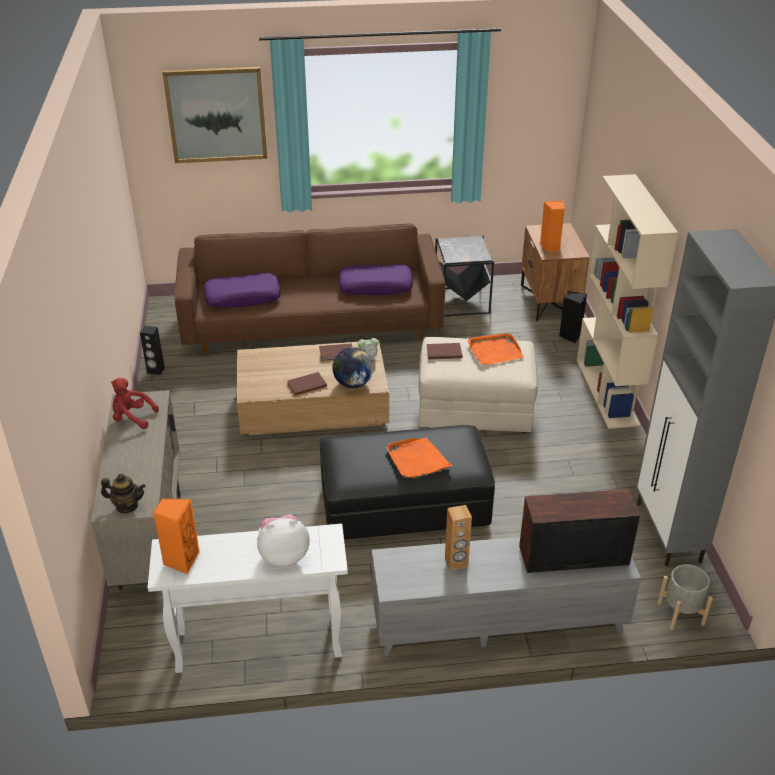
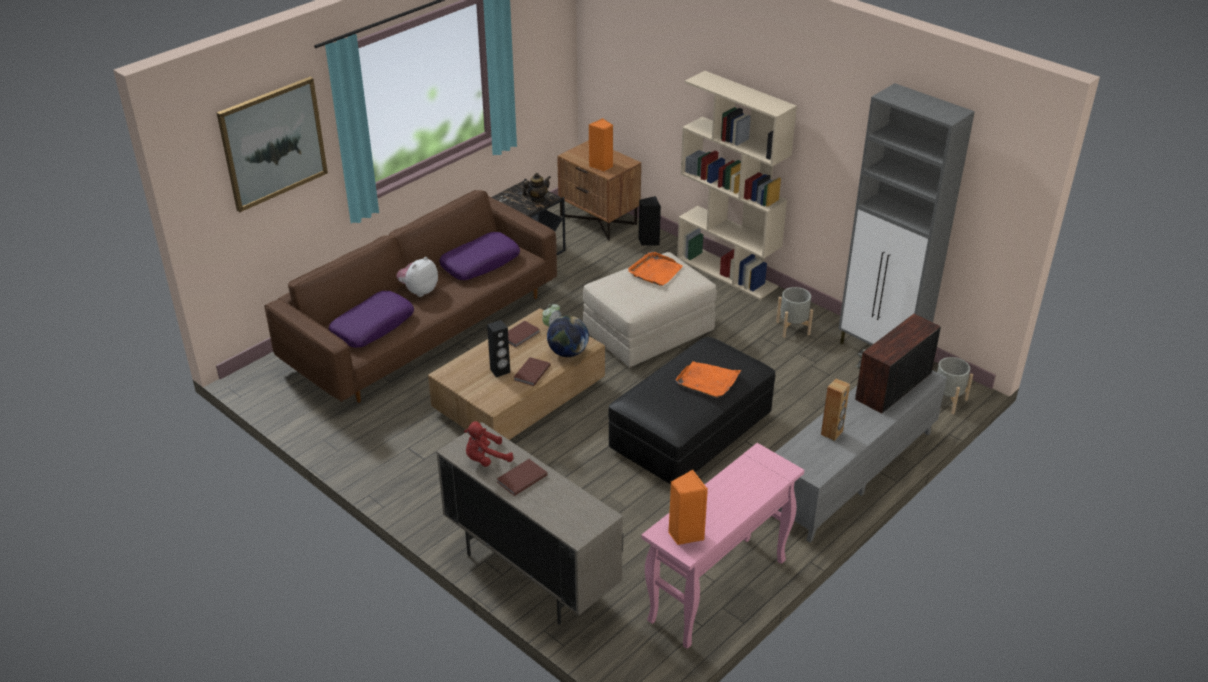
camera: 40 degrees left, 0 degrees up
(127, 506) = (588, 523): teapot -> teapot (537, 199)
(155, 370) = (330, 440): black speaker -> black speaker (500, 371)
(257, 645) = (717, 591): white console table -> pink console table
(284, 555) = (750, 486): plush toy -> plush toy (419, 291)
(443, 352) = (618, 290): brown book -> brown book (521, 478)
(608, 467) = (792, 328): none -> grey planter

